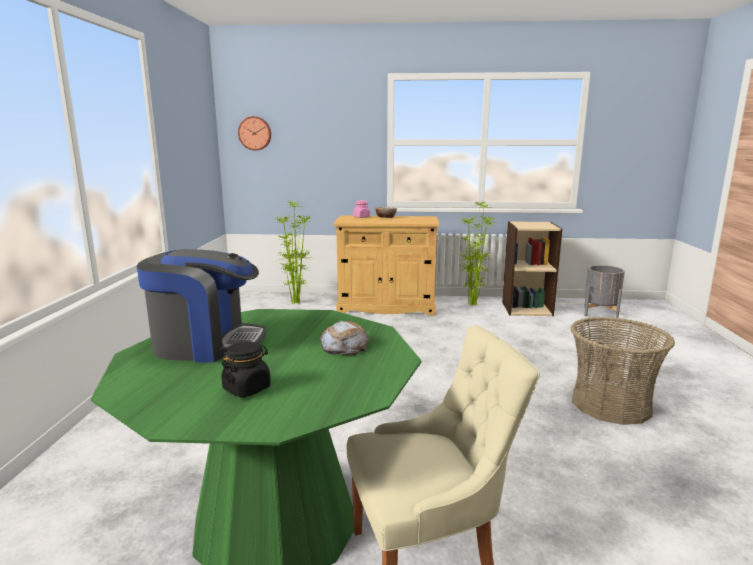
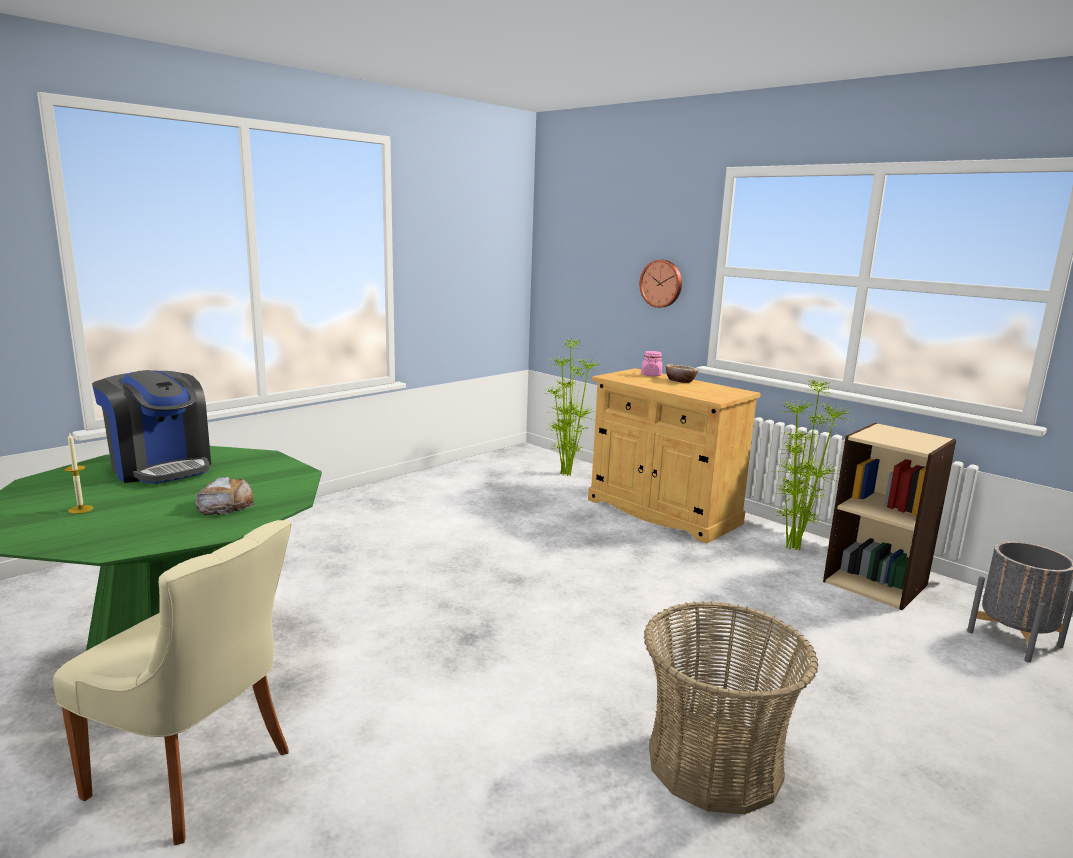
camera: 40 degrees right, 0 degrees up
(247, 388) = (81, 509): black jar -> candle
(255, 133) = (566, 247): wall clock -> wall clock (662, 283)

